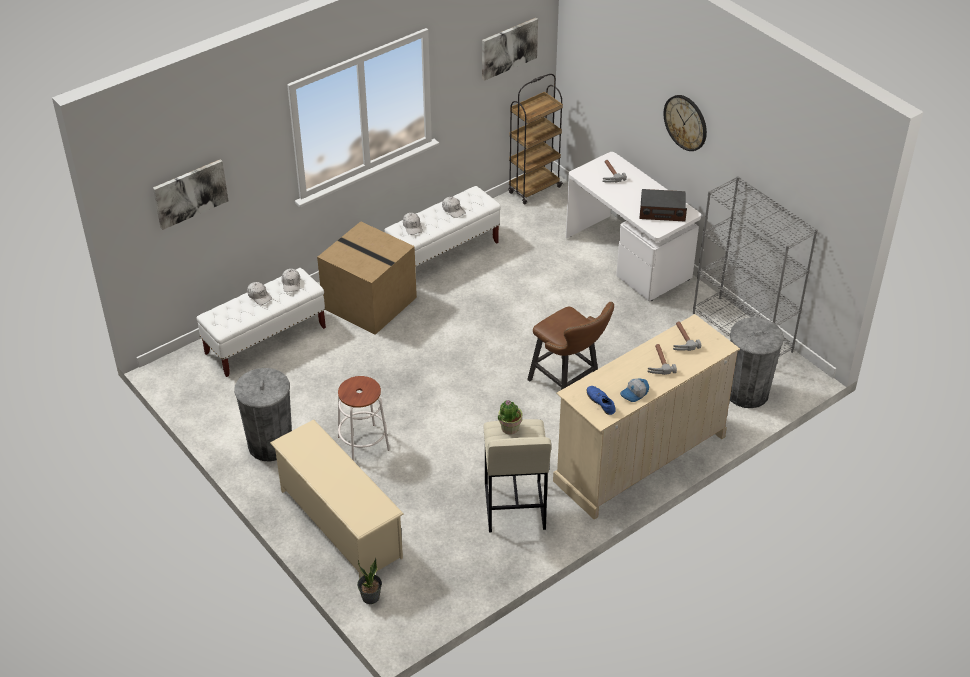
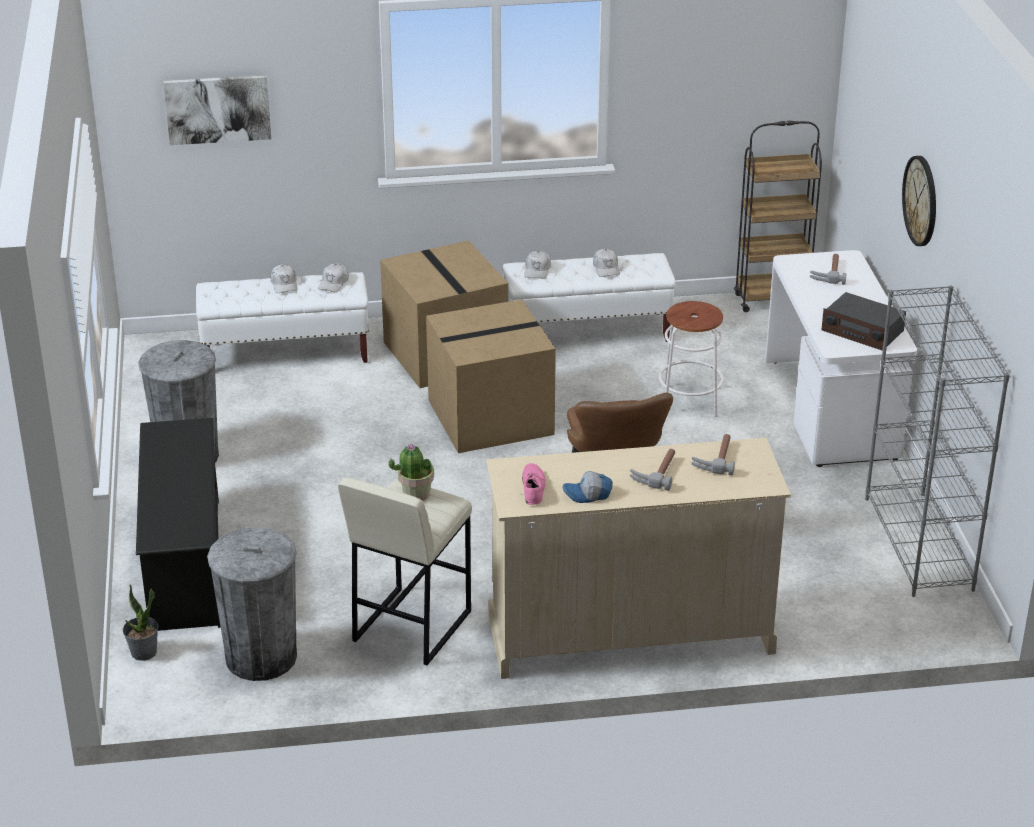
camera: 30 degrees right, 10 degrees down
(340, 523) = (185, 563): beige shoe rack -> black shoe rack
(363, 443) = (294, 493): white stool -> white stool (689, 401)
(437, 338) = (491, 416): none -> cardboard box
(508, 48) = (749, 65): picture -> none
(601, 402) = (533, 488): blue shoe -> pink shoe
(747, 392) = (858, 614): grey trash can -> grey trash can (261, 657)

